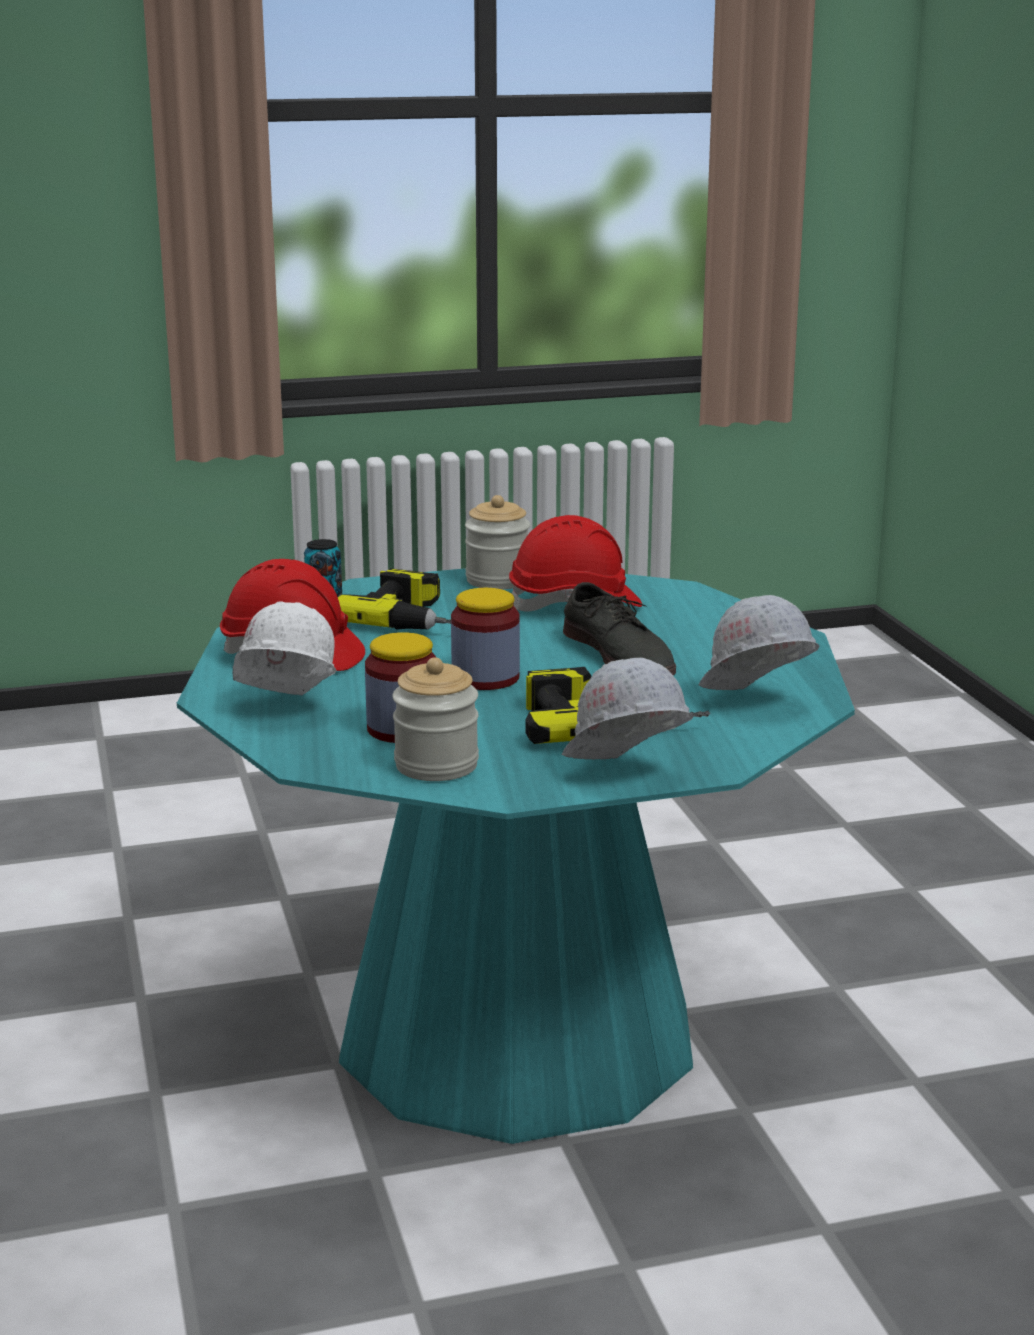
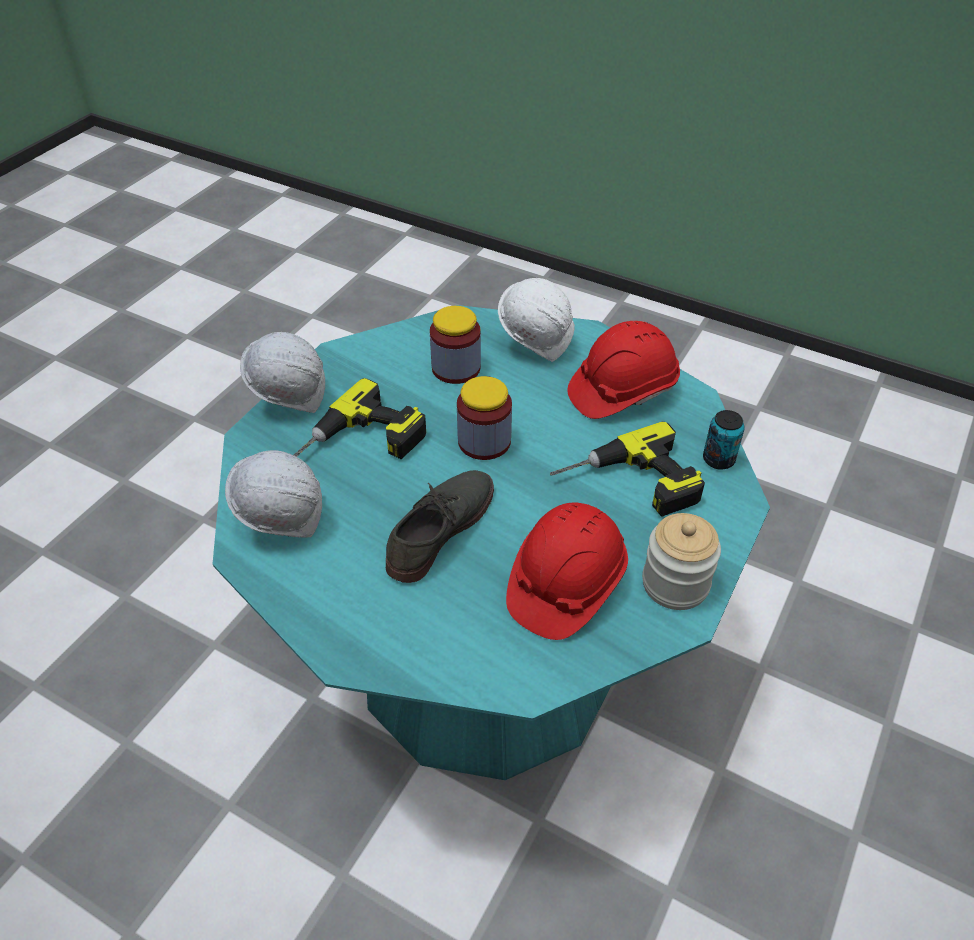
camera: 135 degrees right, 25 degrees up
(436, 765) = (398, 353): jar -> none
(620, 655) = (440, 528): grey shoe -> grey shoe turned 105 degrees clockwise

